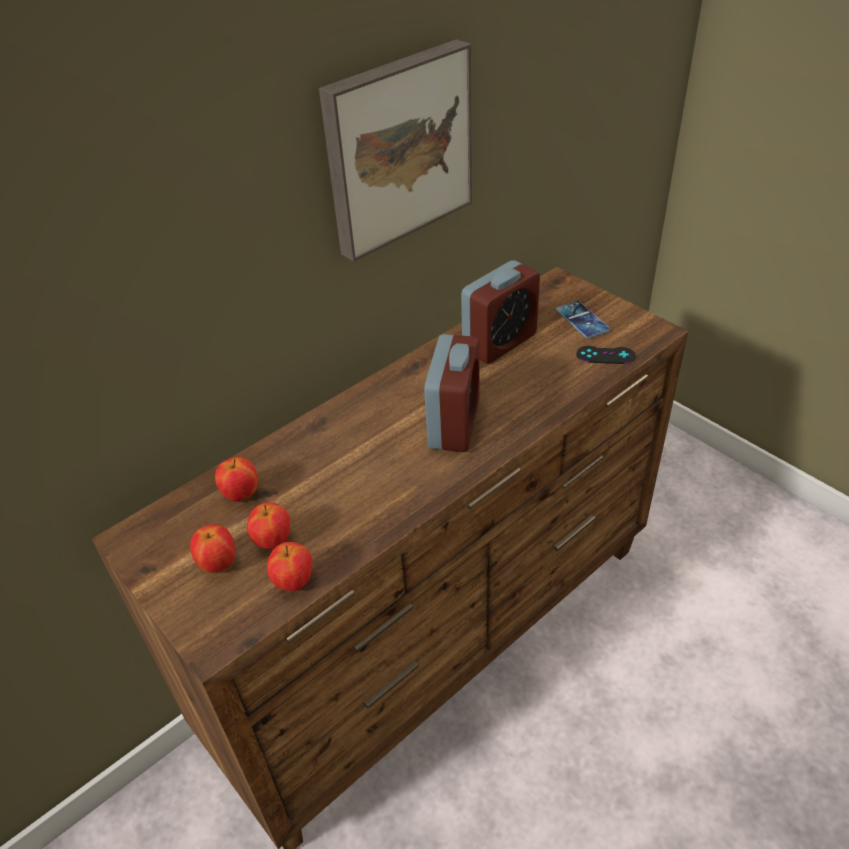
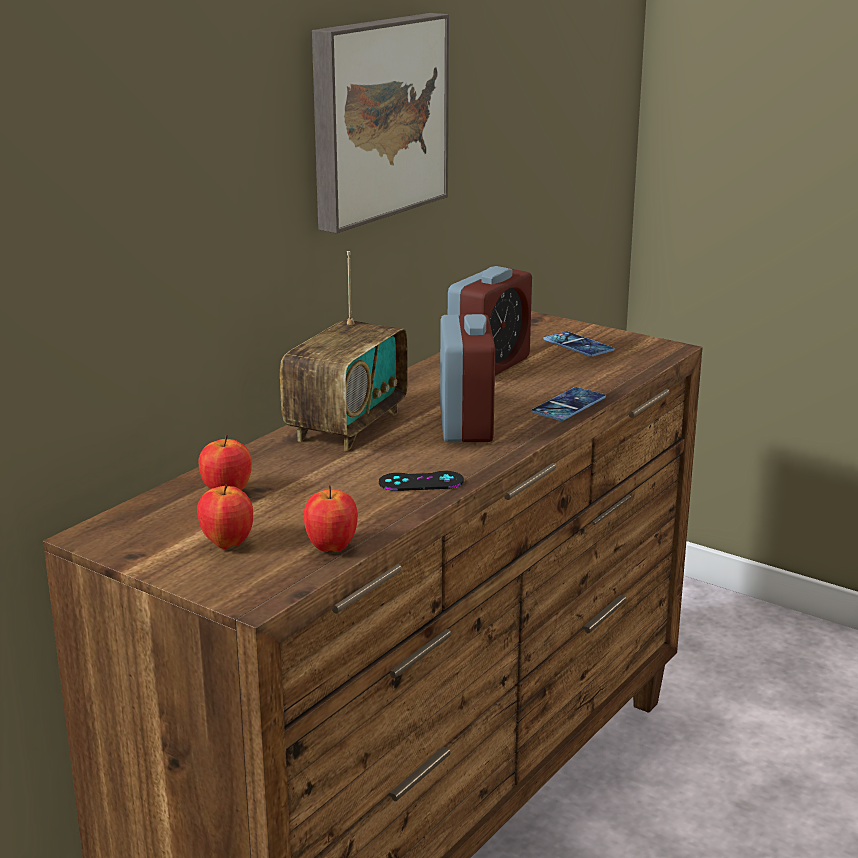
camera: 15 degrees left, 20 degrees down
(273, 541) = (288, 522): apple -> none
(361, 414) = (346, 426): none -> radio
(547, 405) = (568, 405): none -> phone
(605, 355) = (618, 367): black game controller -> black game controller (421, 482)

